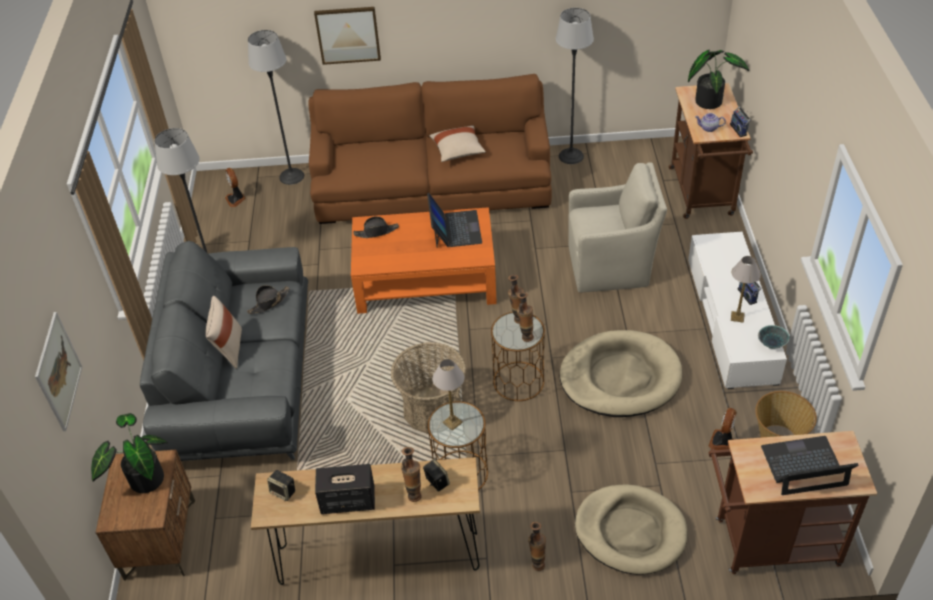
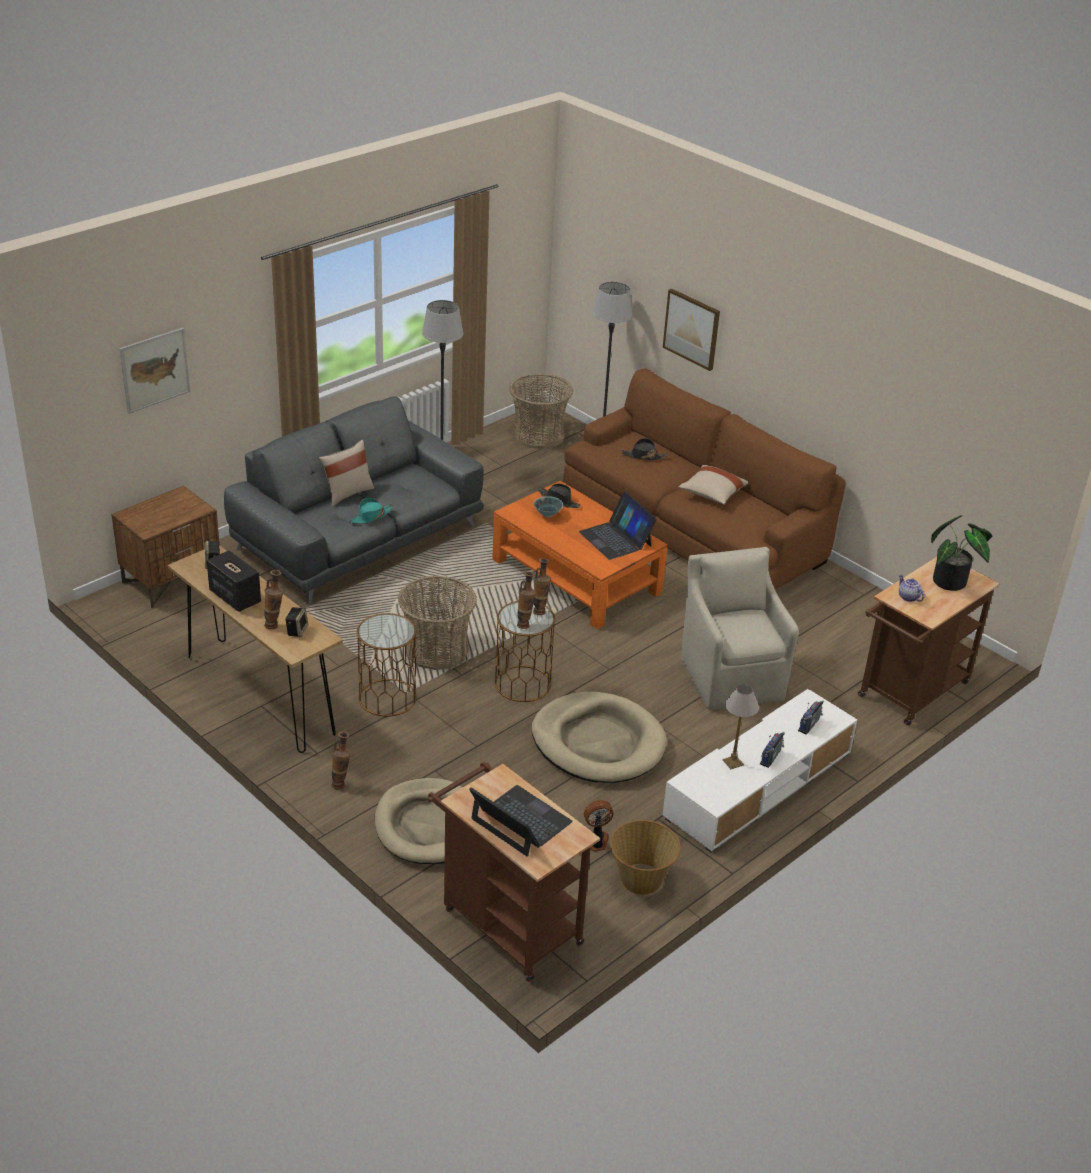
camera: 45 degrees right, 10 degrees down
(142, 479) = (175, 509): potted plant -> none
(236, 199) = (539, 435): fan -> basket
(269, 302) = (415, 487): black hat -> black hat (643, 456)
(278, 351) = (371, 516): none -> turquoise hat
(452, 422) = (385, 627): table lamp -> none
(455, 229) = (616, 539): laptop -> laptop turned 105 degrees clockwise
(571, 156) = (845, 586): floor lamp -> none
(611, 266) = (731, 676): beige armchair -> beige armchair turned 150 degrees counterclockwise
(739, 129) = (934, 616): radio -> radio (810, 725)
(772, 344) = (723, 800): bowl -> bowl (547, 514)

